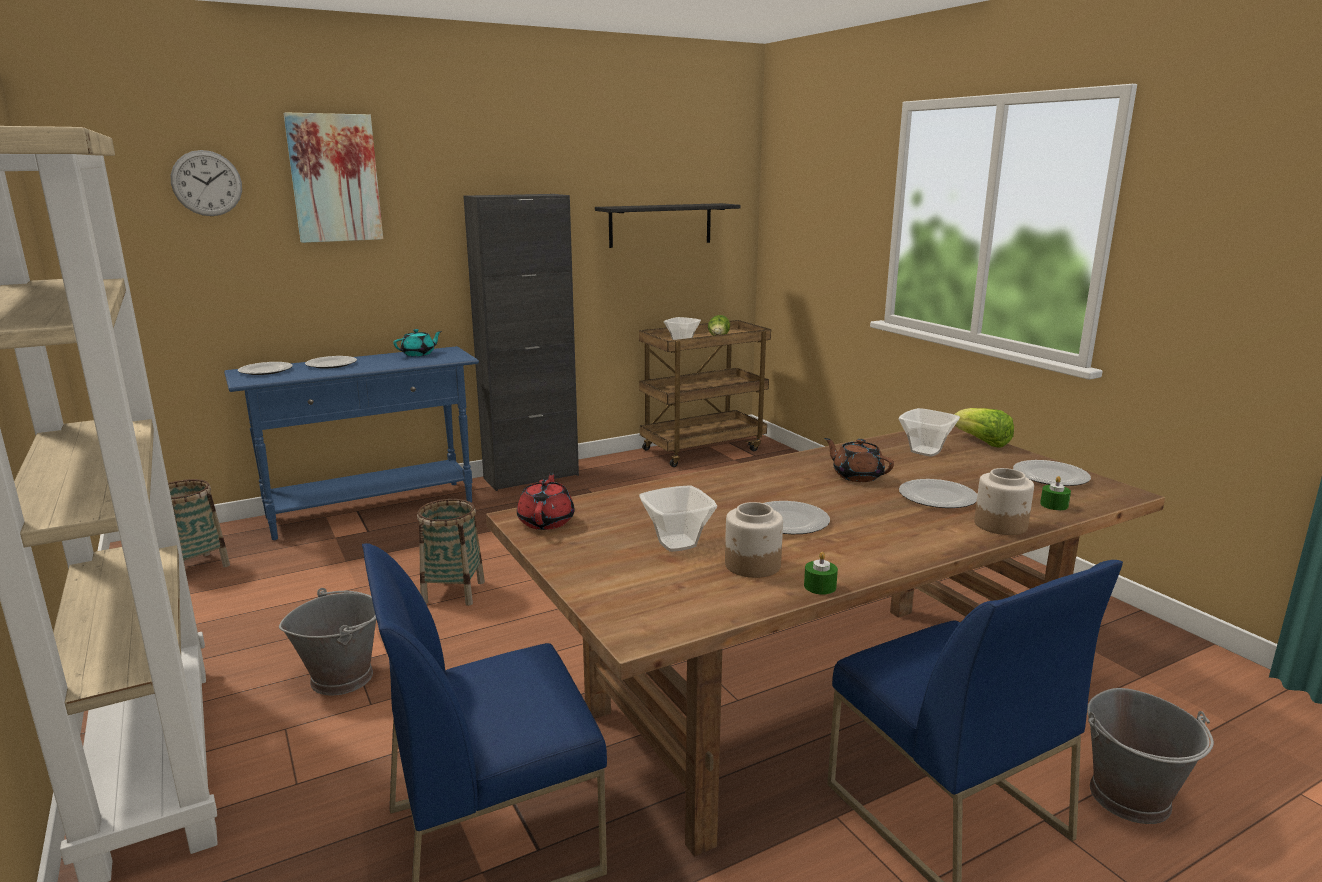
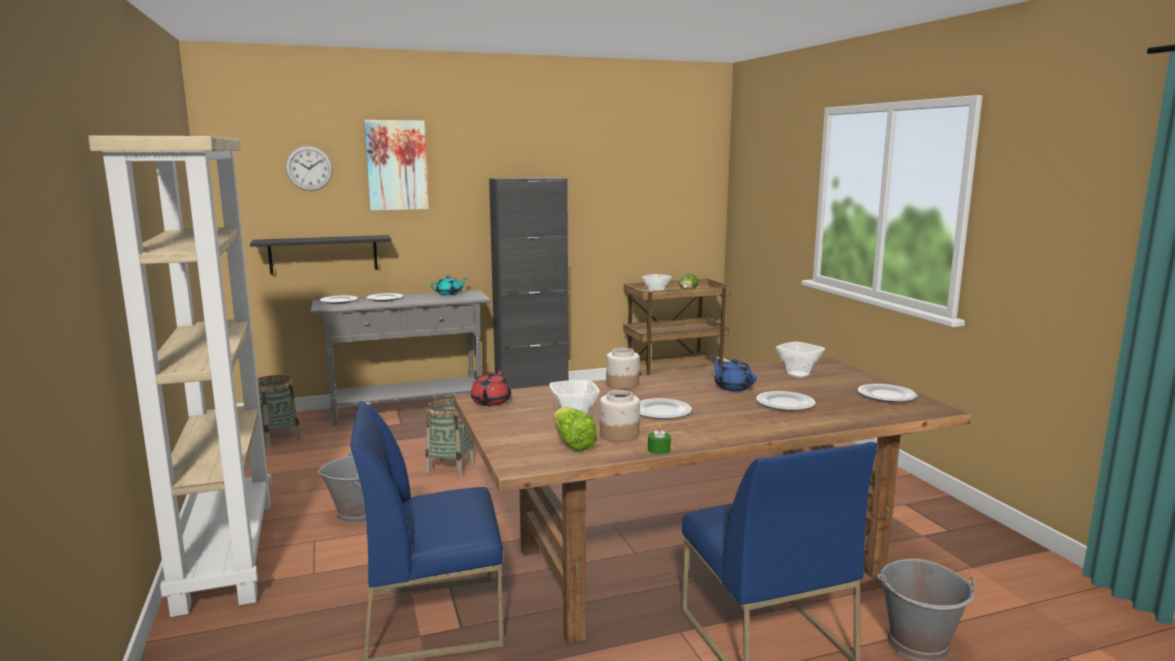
camera: 10 degrees right, 5 degrees down
(372, 510) = (408, 409): blue console table -> grey console table
(660, 225) = (644, 202): black shelf -> black shelf (323, 254)
(857, 476) = (732, 387): brown teapot -> blue teapot
(982, 442) = (849, 371): lettuce -> lettuce (572, 443)
(1001, 525) = (821, 423): jar -> jar (623, 384)
(1054, 505) = (874, 413): green candle -> none

